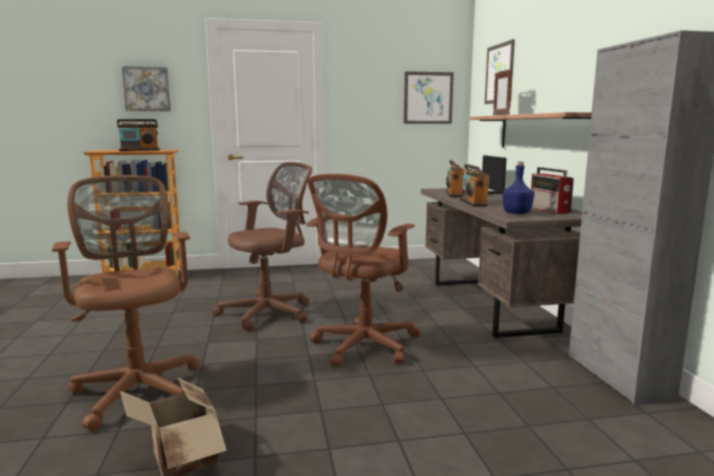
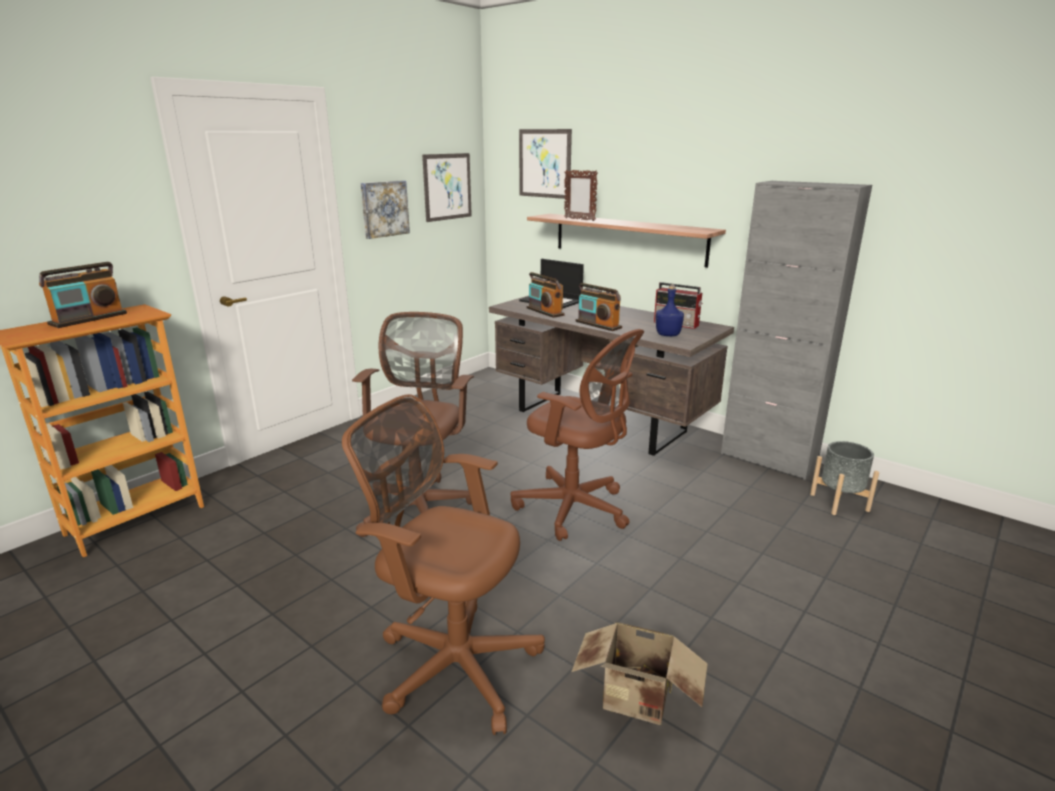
camera: 40 degrees left, 10 degrees up
(147, 89) = (65, 207): picture -> picture (384, 209)
(362, 347) = (576, 509): brown office chair -> brown office chair turned 45 degrees counterclockwise
(643, 435) = (839, 502): none -> grey planter

